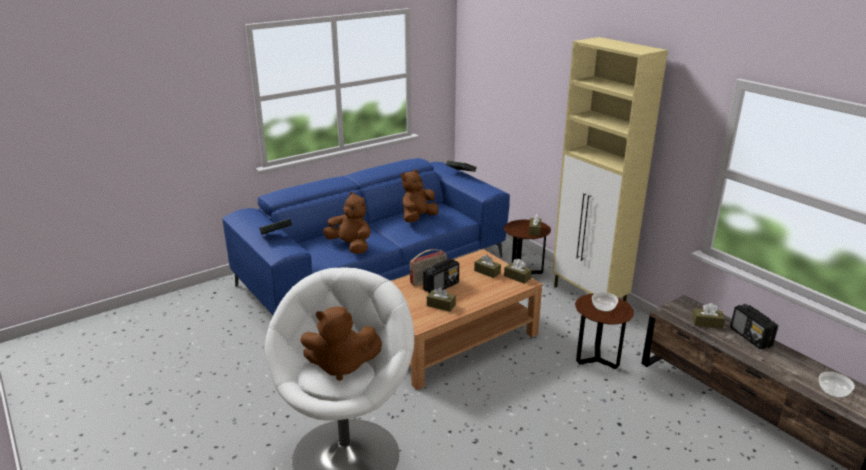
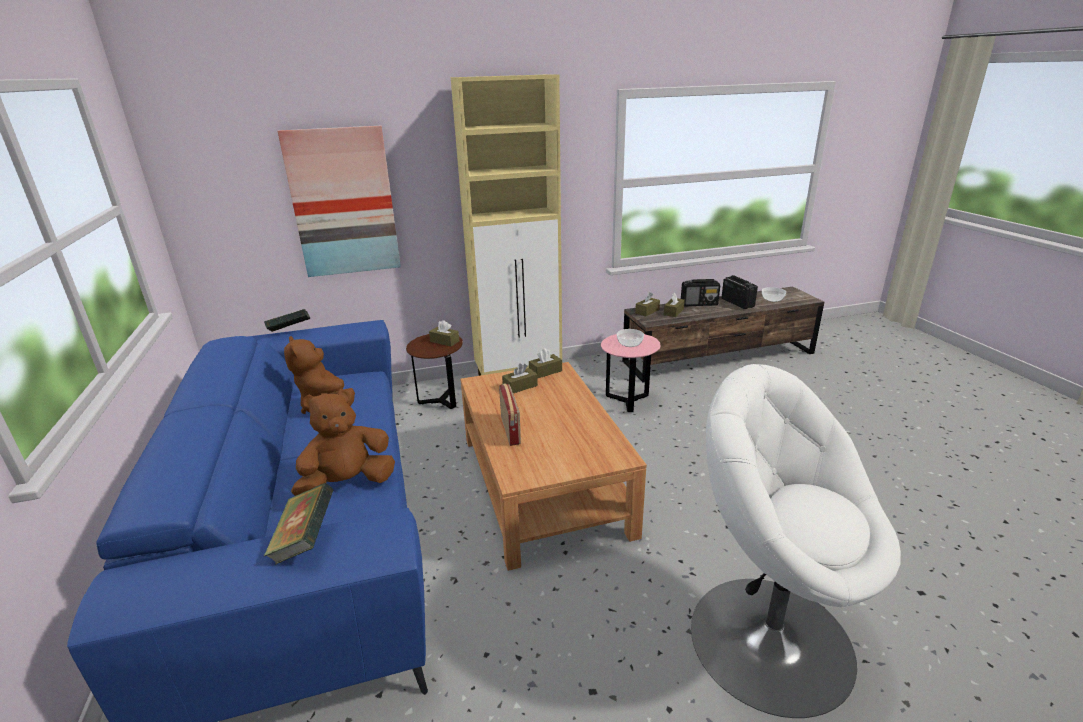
camera: 70 degrees left, 0 degrees up
(341, 366) = (806, 506): brown plush toy -> none
(441, 286) = (534, 423): radio -> radio (737, 303)
(441, 305) = (582, 432): brown tissue box -> brown tissue box (647, 311)
(528, 106) = (343, 203): none -> picture
(597, 359) = (628, 401): brown side table -> pink side table

